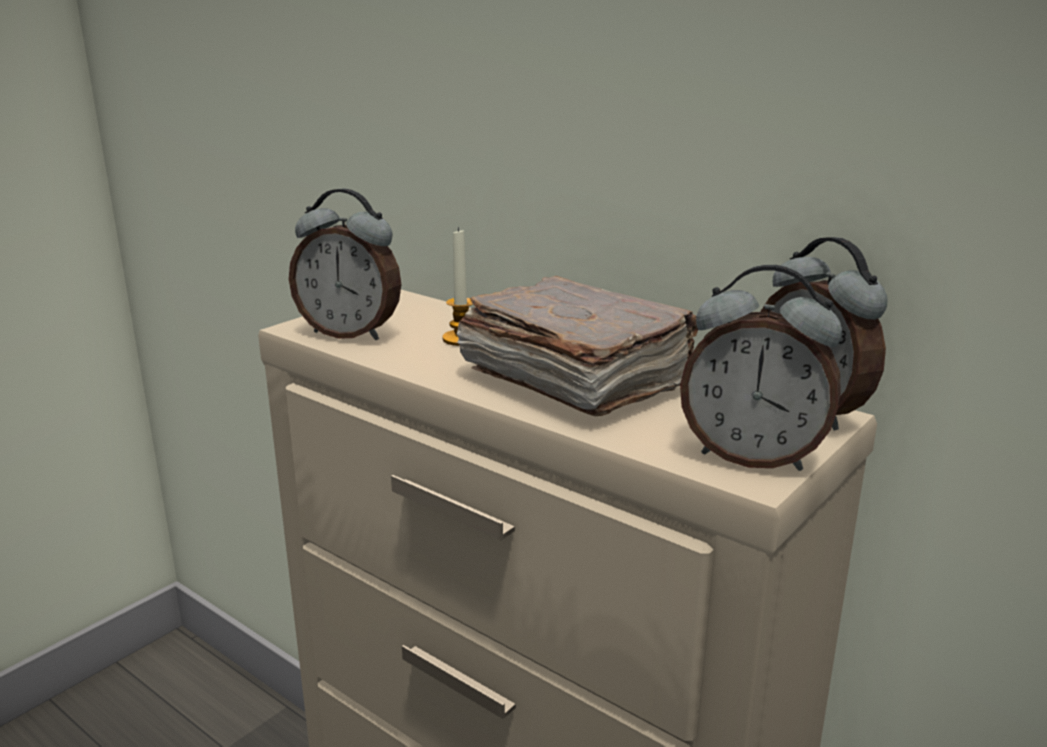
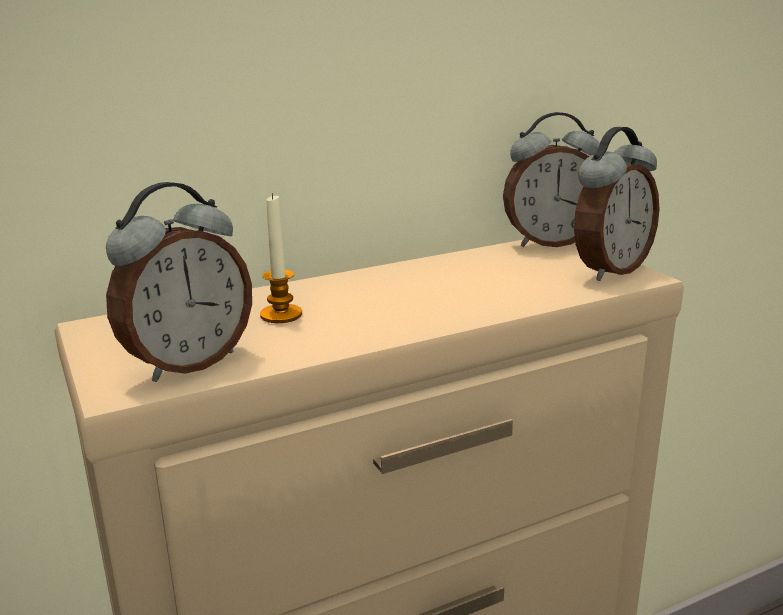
camera: 65 degrees left, 0 degrees up
(573, 379) = (430, 291): brown book -> none

